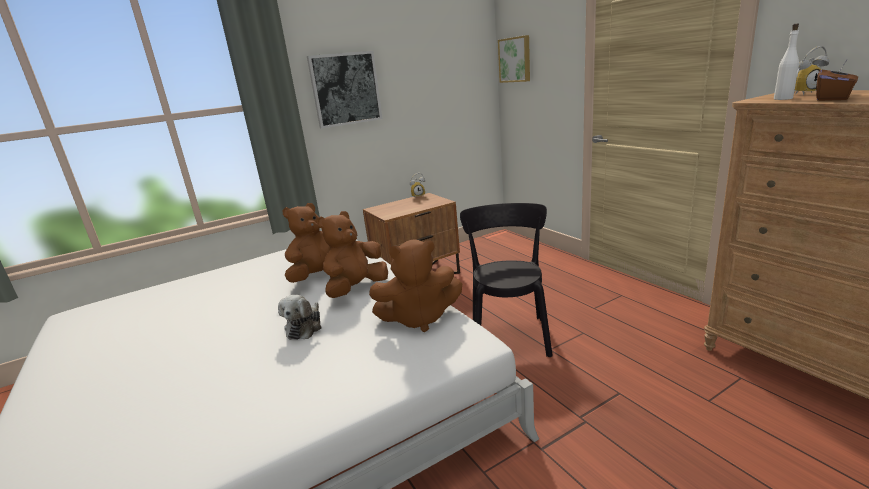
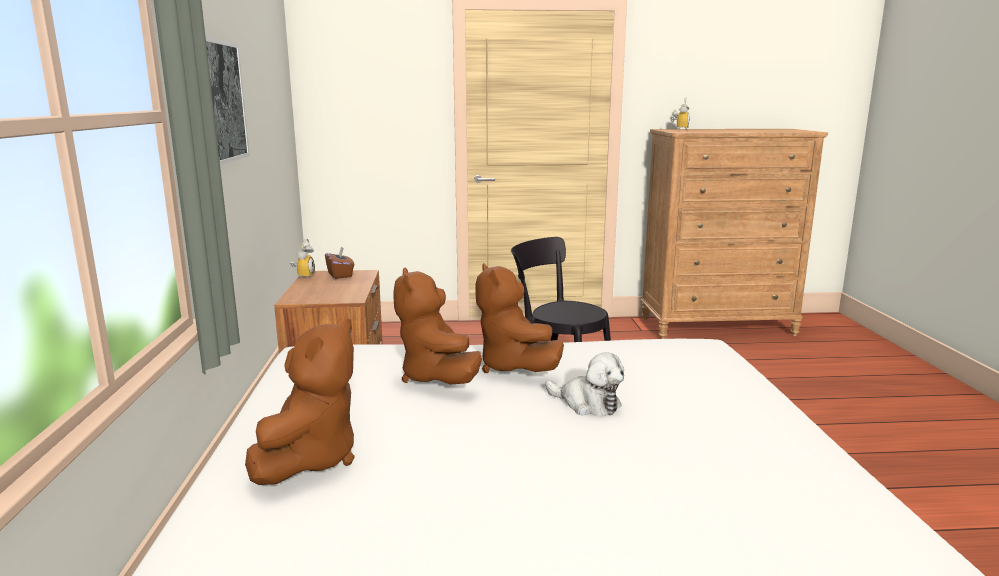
camera: 65 degrees left, 5 degrees down
(419, 318) = (634, 353): brown plush toy -> brown plush toy (310, 459)
(515, 59) = (334, 85): picture -> none
(783, 99) = (691, 131): white bottle -> none
(832, 98) = (717, 131): brown tissue box -> brown tissue box (340, 275)

